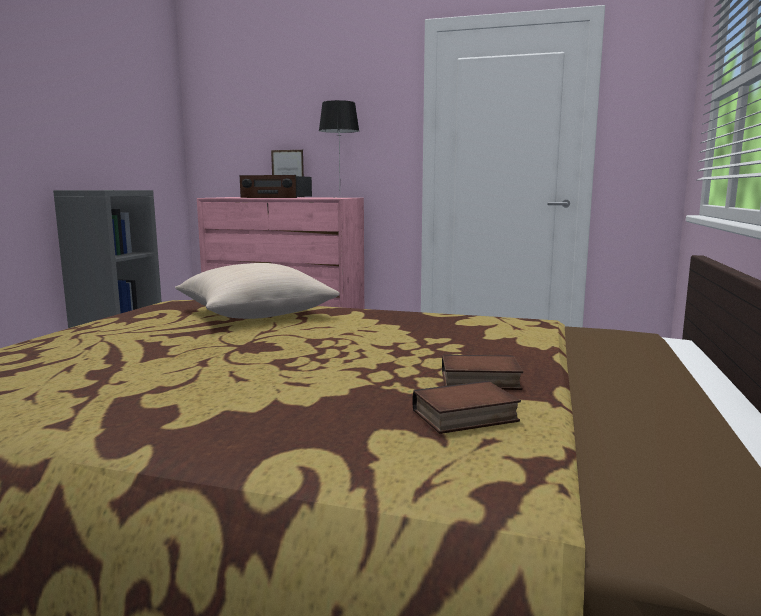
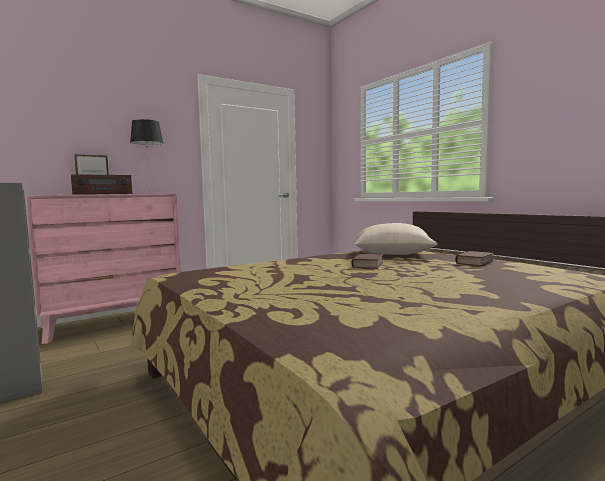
camera: 50 degrees left, 5 degrees down
(256, 314) = (273, 268): beige pillow -> beige pillow (392, 253)
(465, 417) = (521, 269): book -> book (369, 265)

